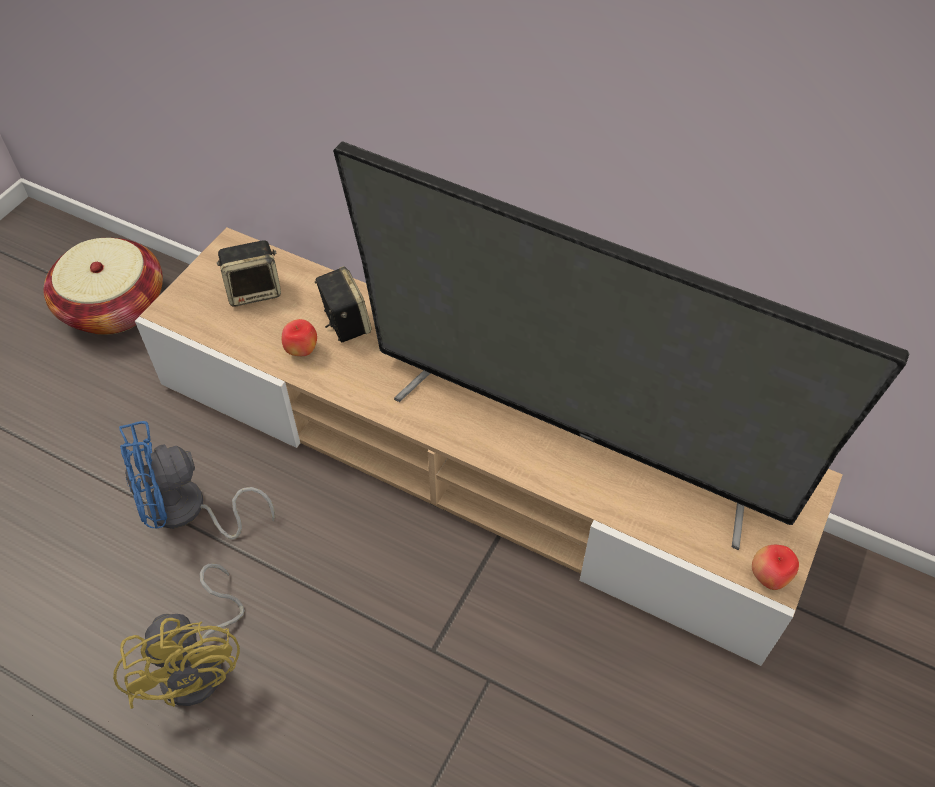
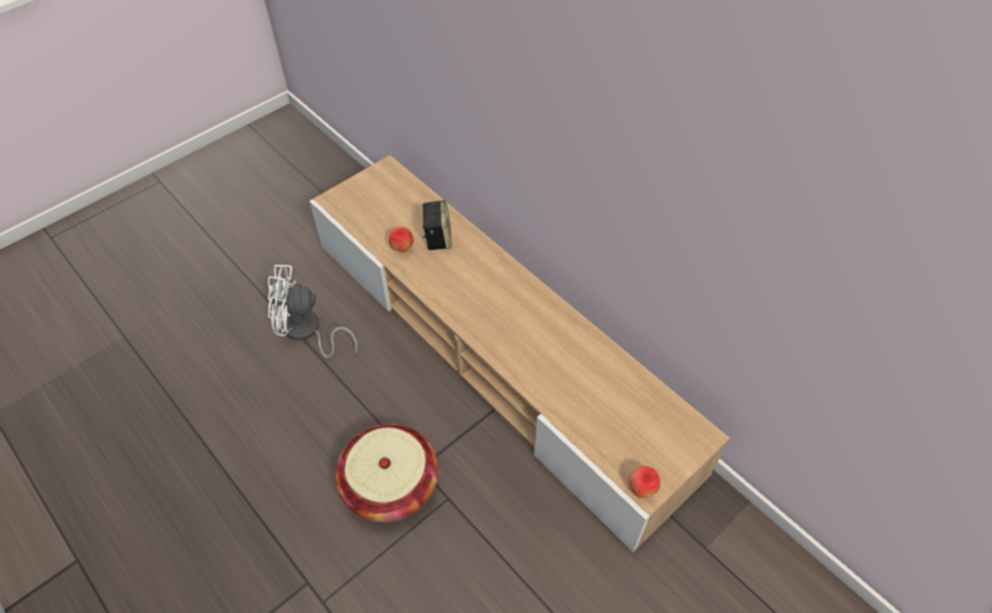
camera: 20 degrees right, 0 degrees up
(114, 307) = (313, 188): basket -> basket (390, 484)
(187, 511) = (306, 332): blue fan -> white fan
(201, 664) = (278, 428): yellow fan -> none
(255, 290) = (389, 201): speaker -> none
(573, 437) = (552, 355): television -> none

